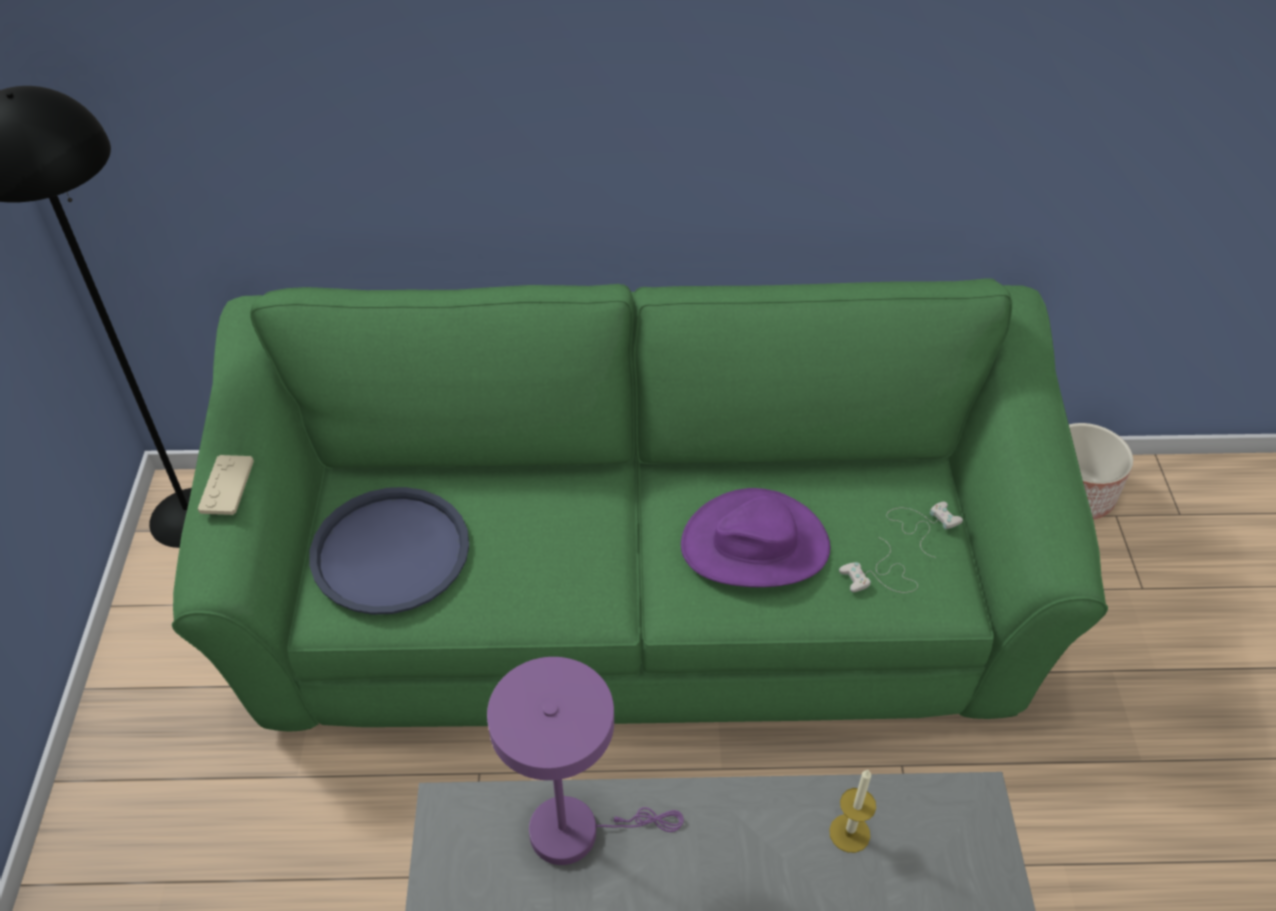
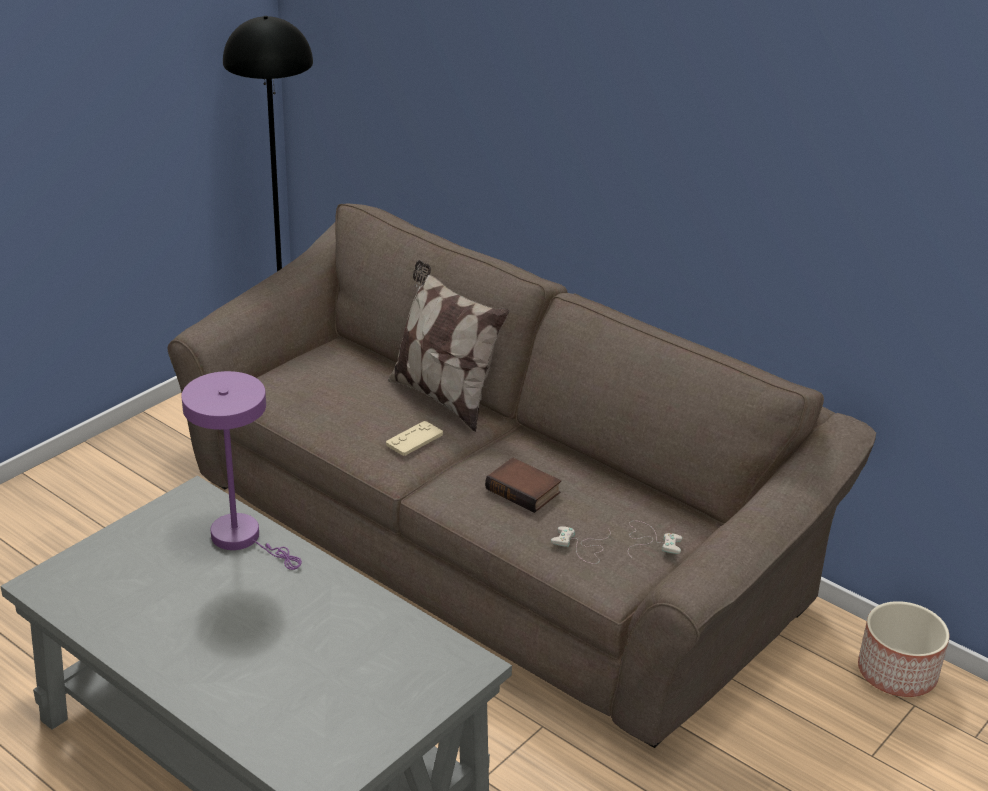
camera: 40 degrees right, 15 degrees down
(226, 486) = (255, 294): beige game controller -> beige game controller (414, 439)
(391, 551) = (317, 383): blue tray -> none
(542, 480) = (443, 397): none -> pillow
(638, 593) = (490, 542): green sofa -> brown sofa
(755, 545) = (525, 490): purple hat -> book
(849, 833) = (380, 630): candle -> none

